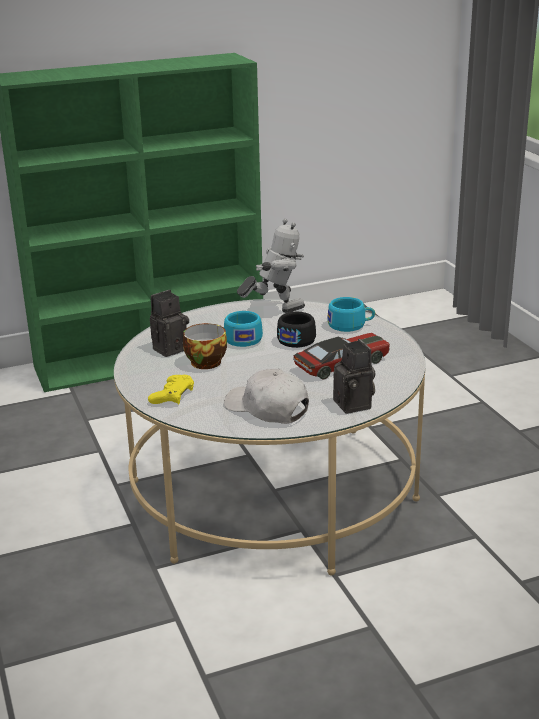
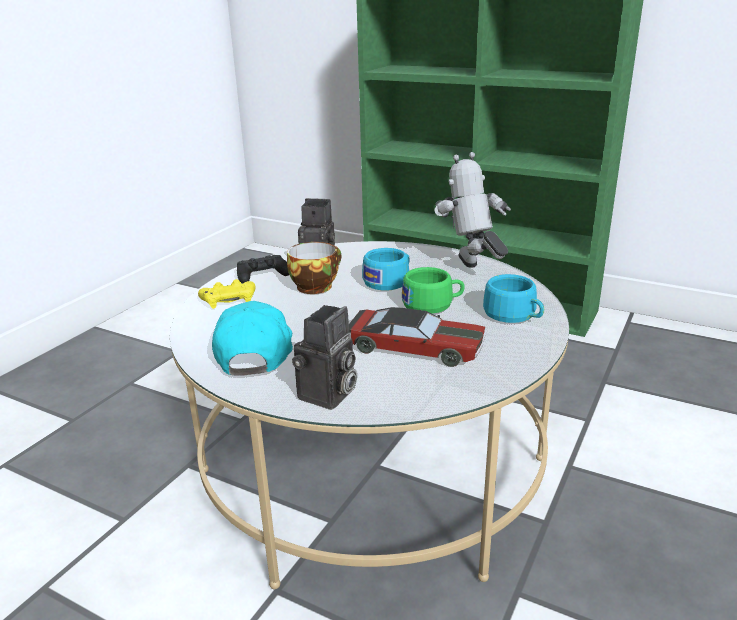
camera: 50 degrees right, 0 degrees up
(151, 372) = (262, 275): none -> black game controller
(267, 409) = (255, 351): white cap -> turquoise cap
(274, 311) = (471, 271): toy robot -> toy robot turned 135 degrees counterclockwise
(299, 339) = (433, 305): black cup -> green cup

